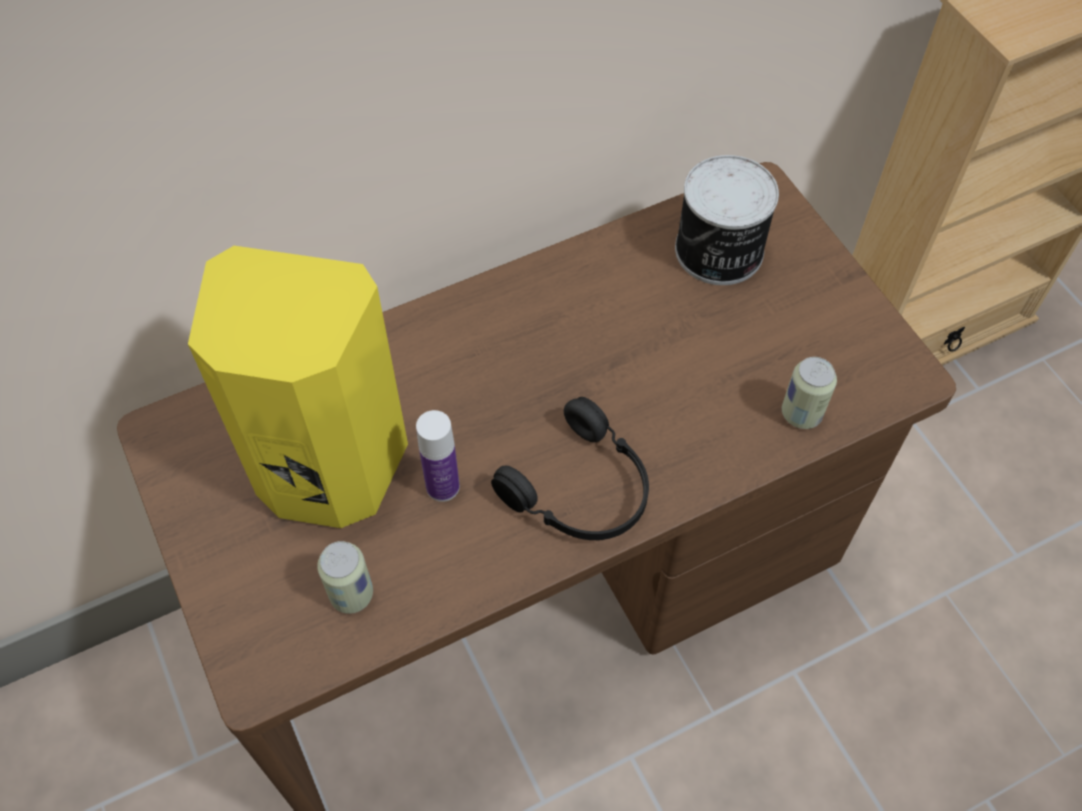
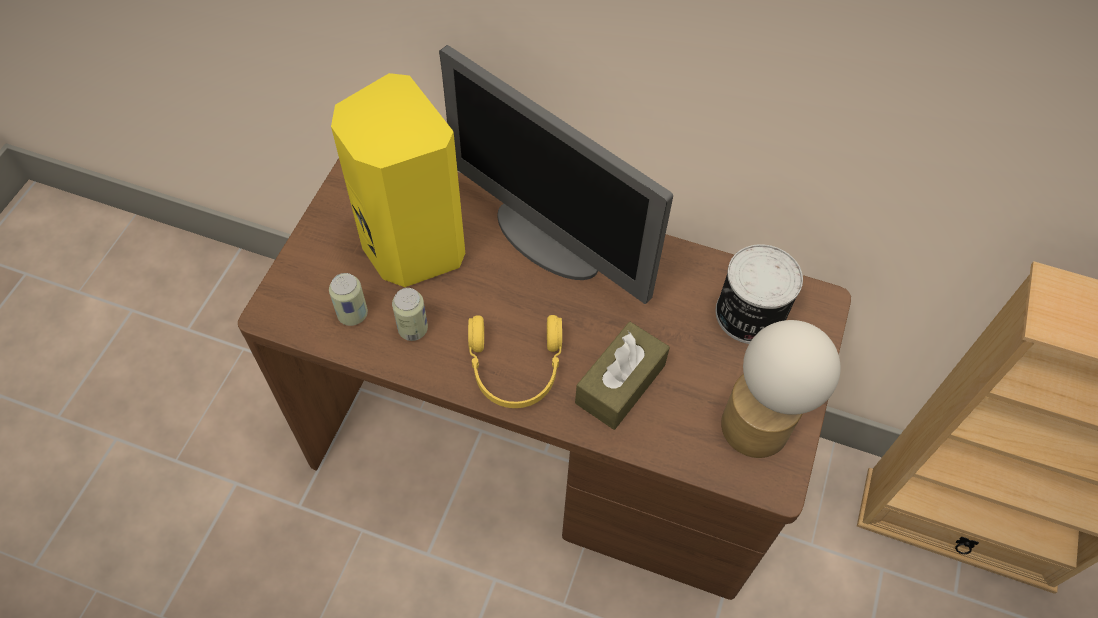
camera: 45 degrees right, 0 degrees up
(442, 486) = (452, 304): bottle -> none
(462, 342) = (548, 241): none -> monitor
(582, 490) = (515, 369): black headphones -> yellow headphones
(690, 414) = (620, 384): none -> brown tissue box
(801, 414) = (682, 441): can -> can (413, 329)
(840, 334) = (763, 421): none -> table lamp

